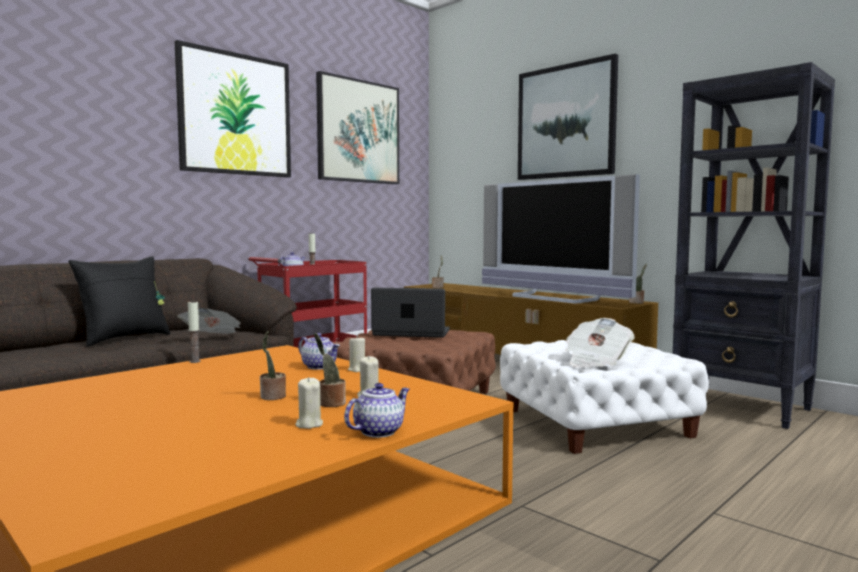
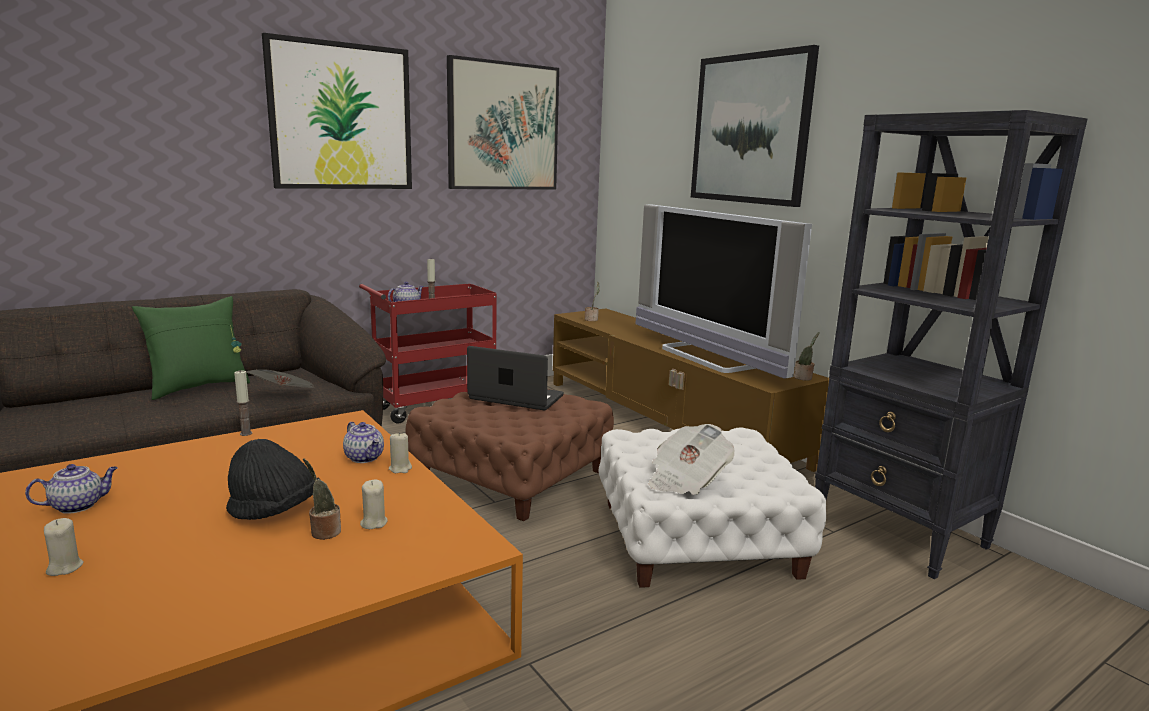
camera: 10 degrees right, 10 degrees up
(124, 339) = (198, 388): black pillow -> green pillow
(272, 397) = (274, 512): potted plant -> black hat
(309, 424) = (273, 569): beige candle -> beige candle (65, 567)
(379, 431) = (334, 593): teapot -> teapot (78, 505)

